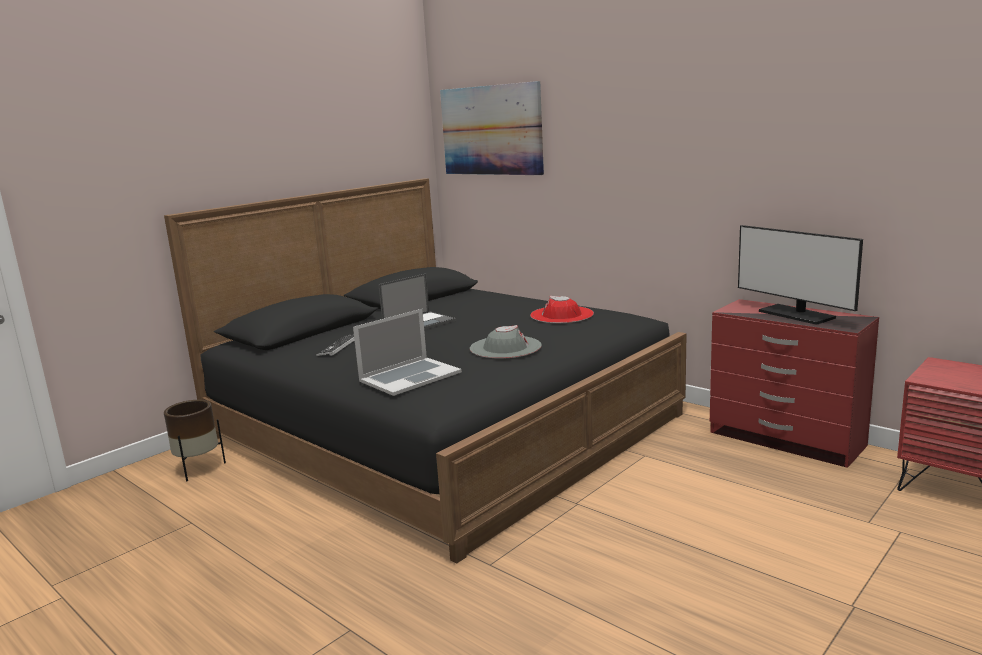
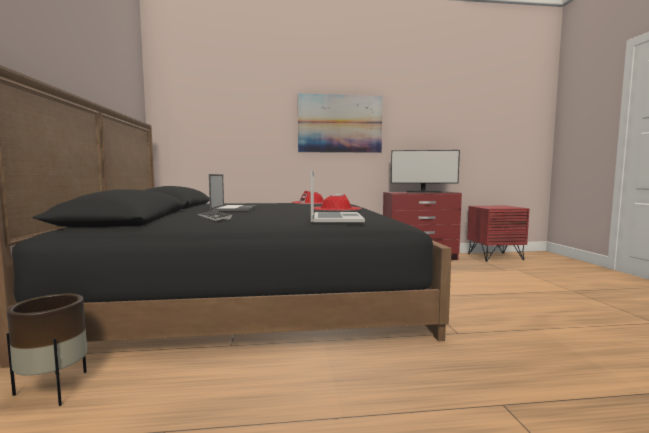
camera: 50 degrees left, 10 degrees down
(491, 130) = (207, 96): picture -> picture (340, 124)
(505, 347) = (336, 209): grey hat -> red hat

